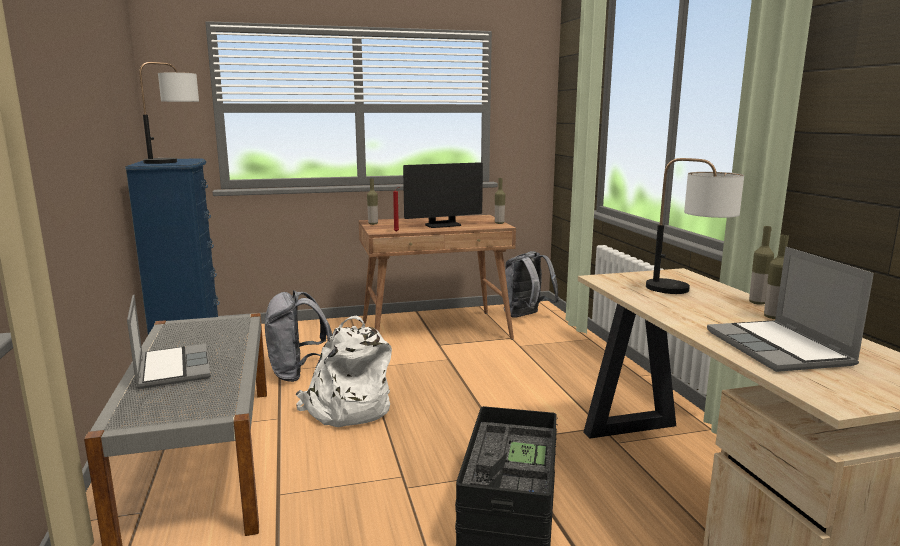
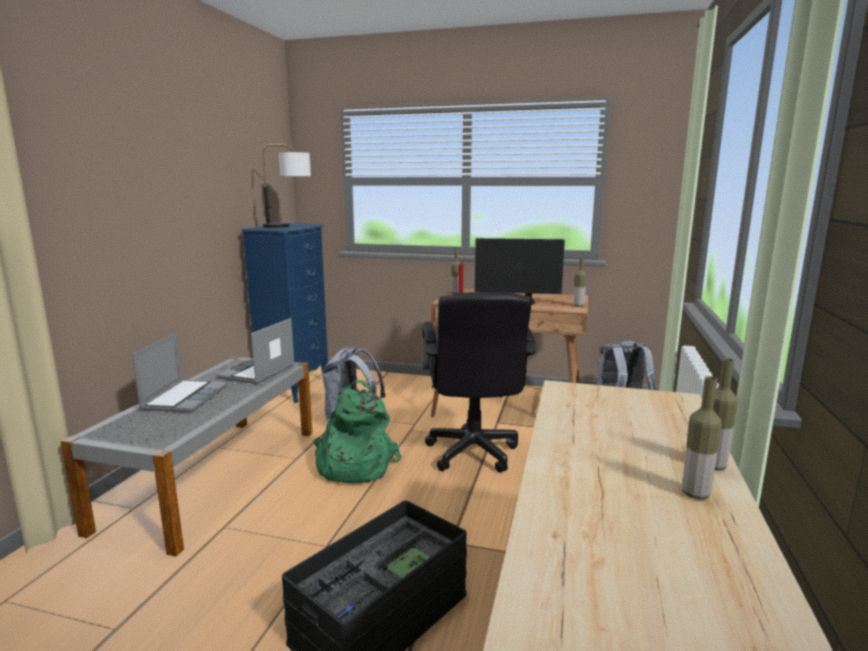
camera: 30 degrees right, 0 degrees up
(347, 409) = (353, 465): white backpack -> green backpack
(449, 374) = (474, 455): none -> black office chair
(687, 292) = (637, 428): table lamp -> none
(780, 348) = (610, 546): laptop -> laptop (257, 372)

